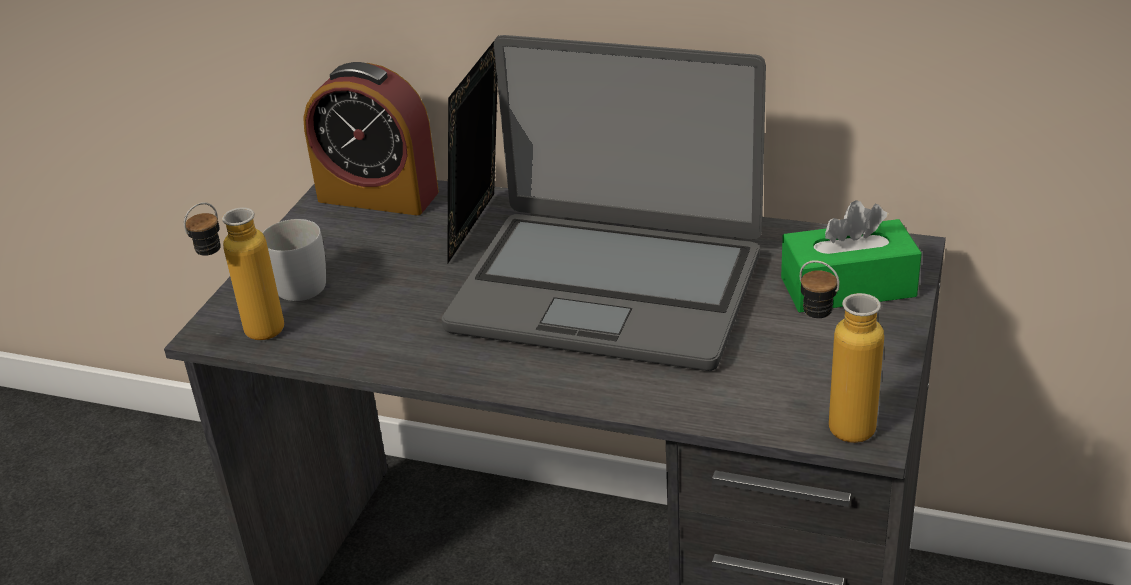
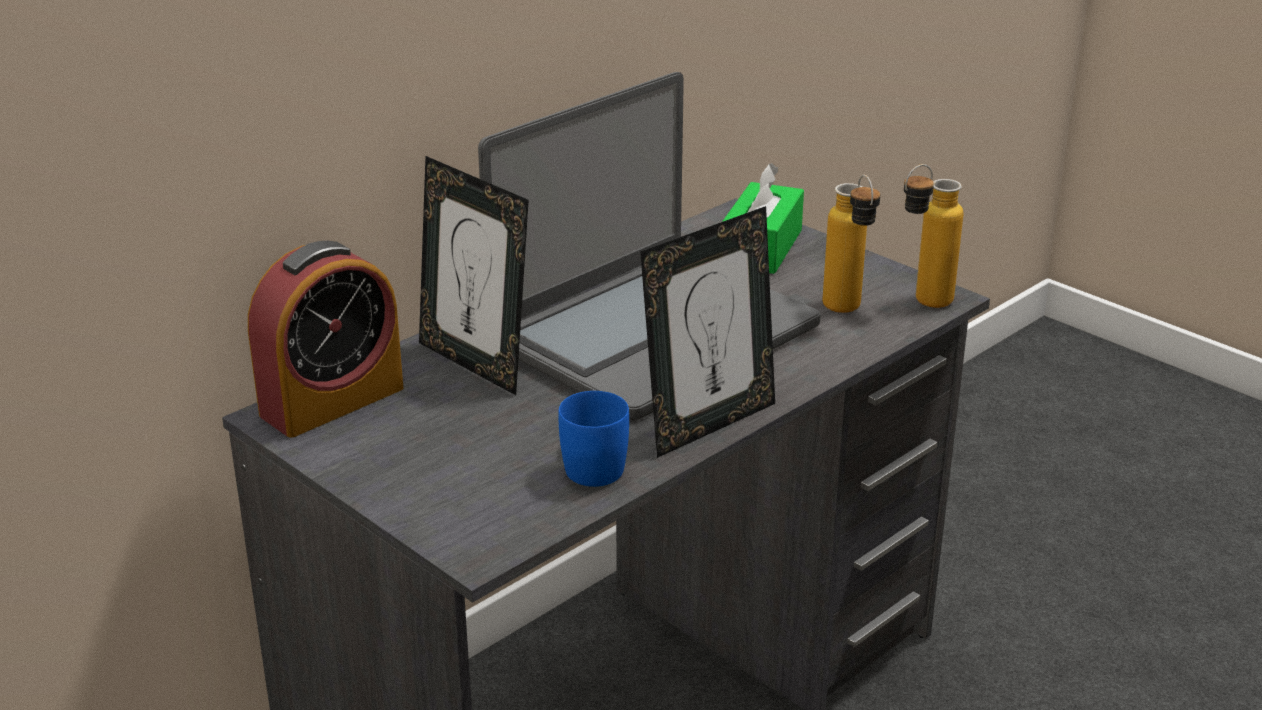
camera: 65 degrees left, 5 degrees down
(250, 338) = (517, 530): bottle -> bottle (847, 312)
(299, 281) = (443, 480): white mug -> none
(367, 336) = (592, 463): none -> blue mug
(473, 371) = (708, 424): none -> picture frame

